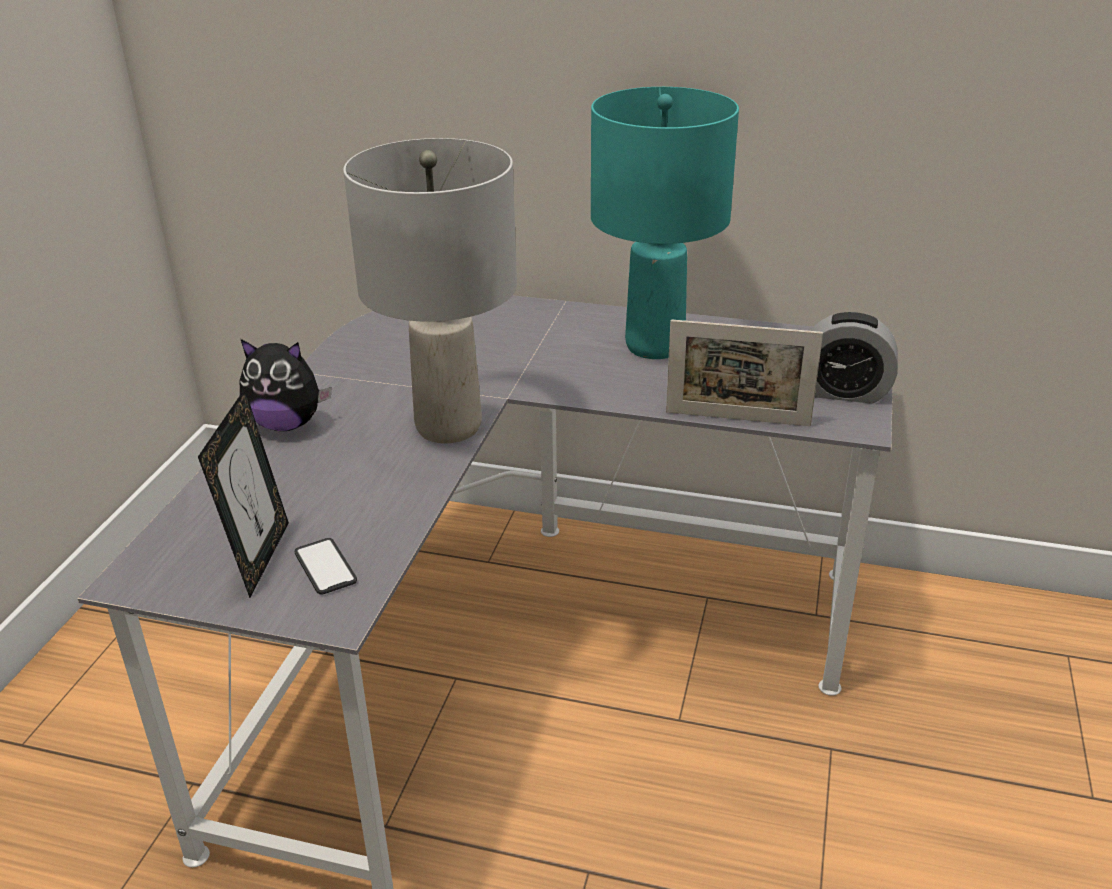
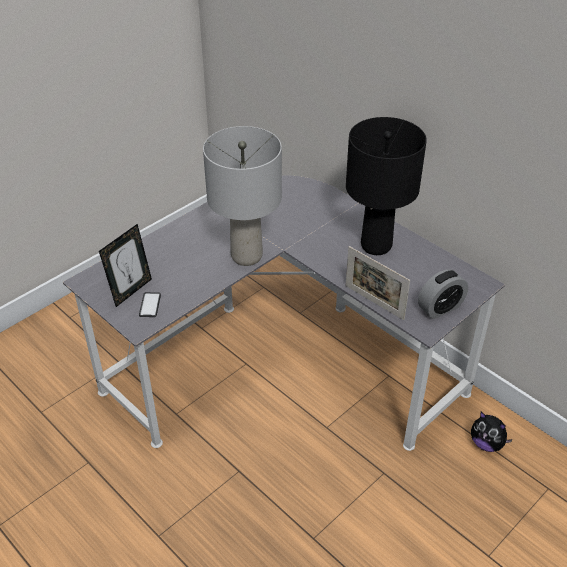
camera: 30 degrees right, 10 degrees up
(287, 424) = (185, 229): plush toy -> plush toy (486, 444)
(655, 347) = (376, 246): turquoise table lamp -> black table lamp
(844, 392) = (440, 308): alarm clock -> alarm clock turned 75 degrees counterclockwise

